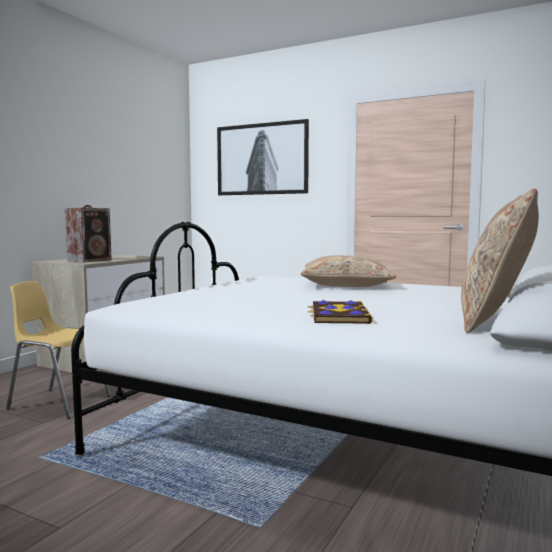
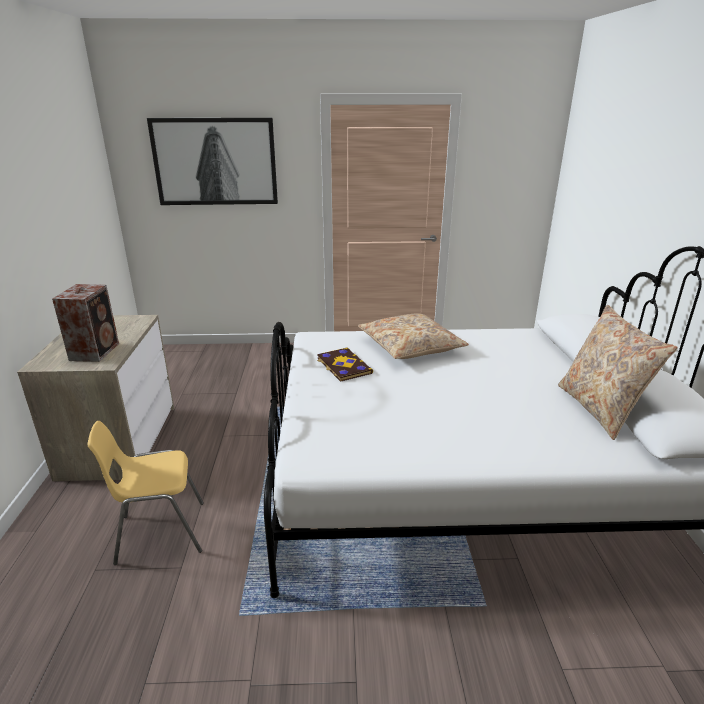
camera: 30 degrees left, 20 degrees up
(338, 315) = (501, 429): book -> book (343, 366)

